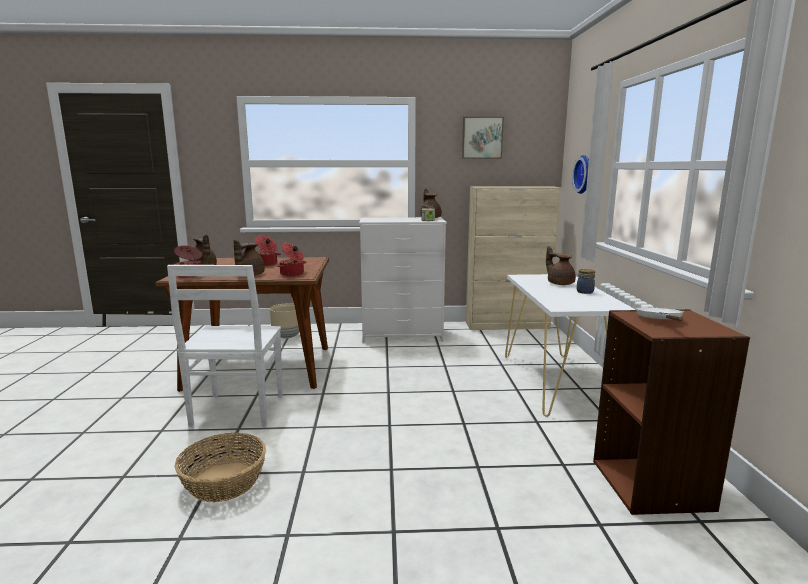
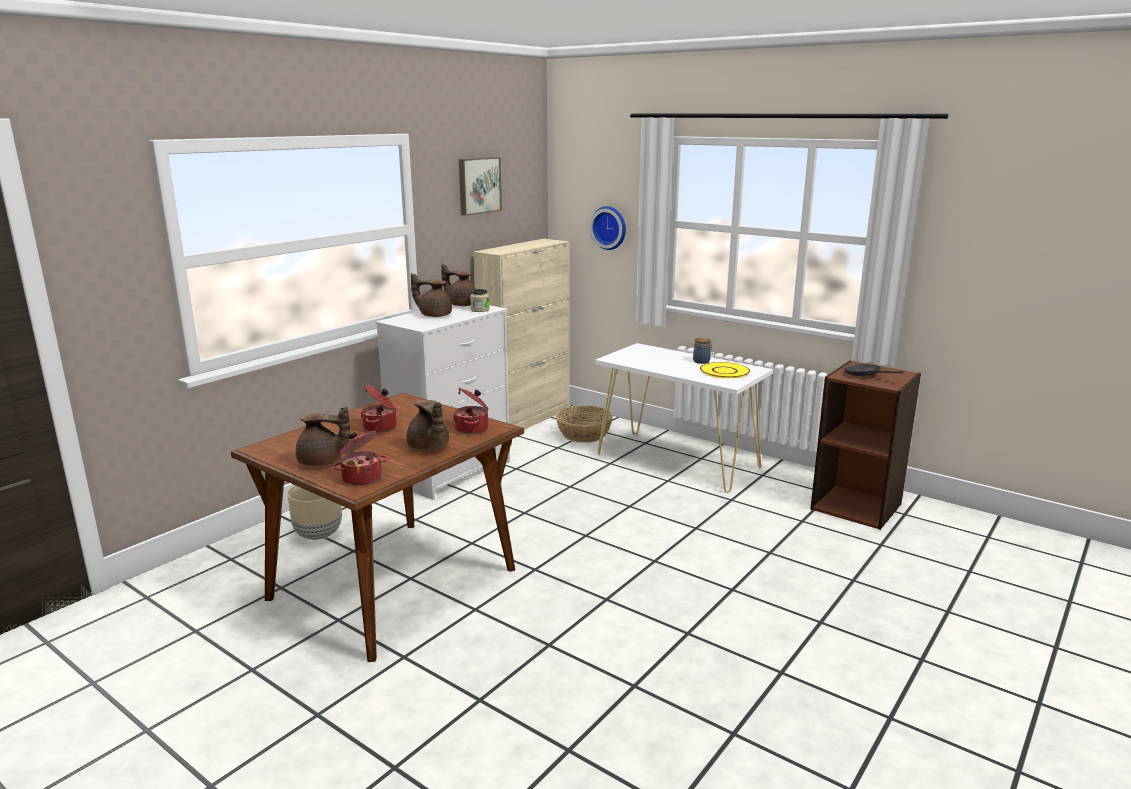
camera: 50 degrees left, 5 degrees up
(225, 482) = (658, 682): basket -> basket (584, 434)
(237, 411) = (503, 634): white chair -> none
(559, 283) = (661, 357): brown teapot -> brown teapot (434, 315)
(583, 301) = (725, 371): none -> yellow plate
(660, 320) = (865, 375): white frying pan -> black frying pan

